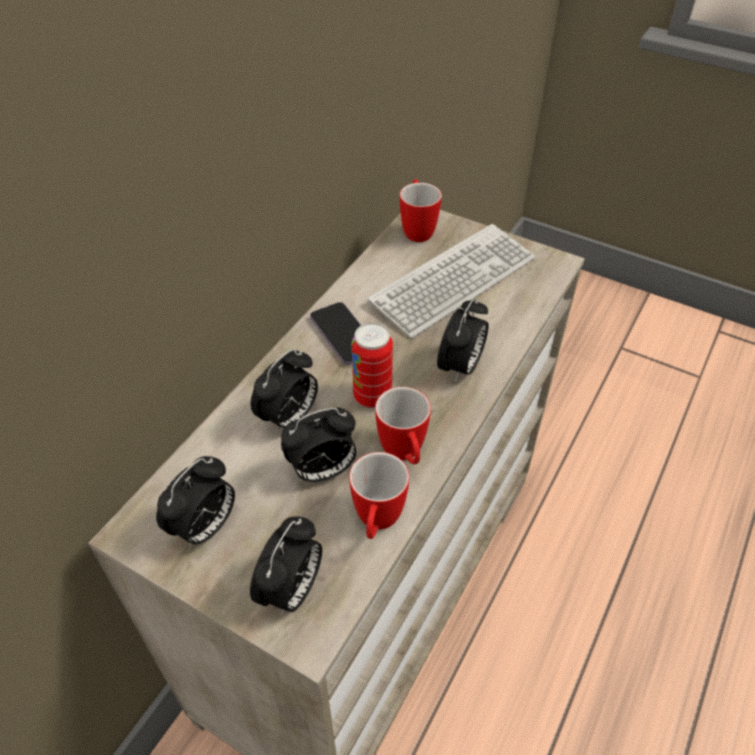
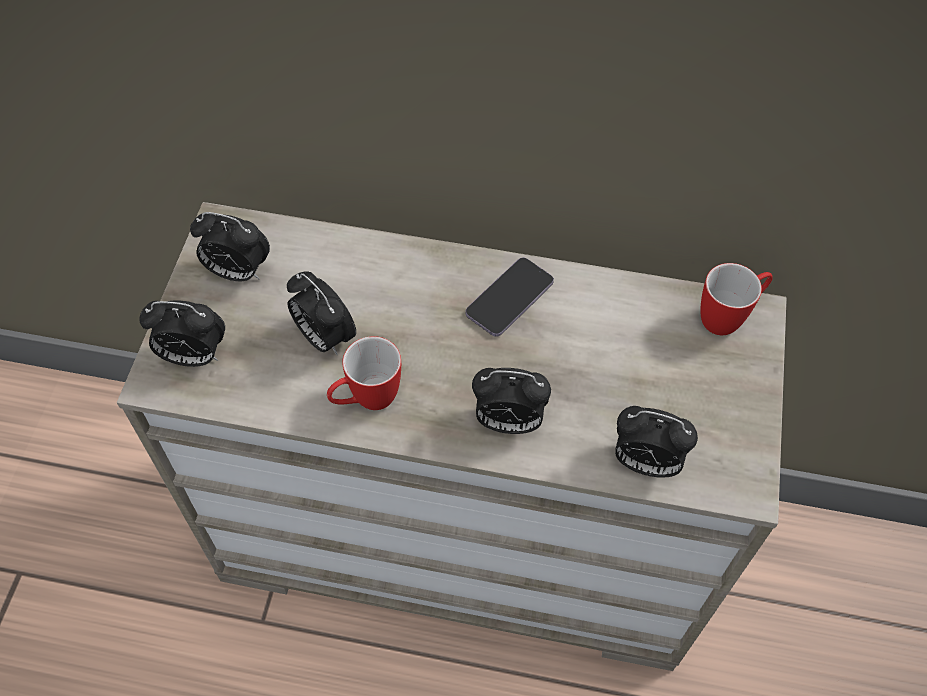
camera: 70 degrees right, 10 degrees up
(289, 418) = (378, 289): alarm clock -> alarm clock (645, 462)
(372, 396) = (432, 350): can -> none
(377, 524) = (278, 399): mug -> none
(453, 281) = (649, 380): keyboard -> none

